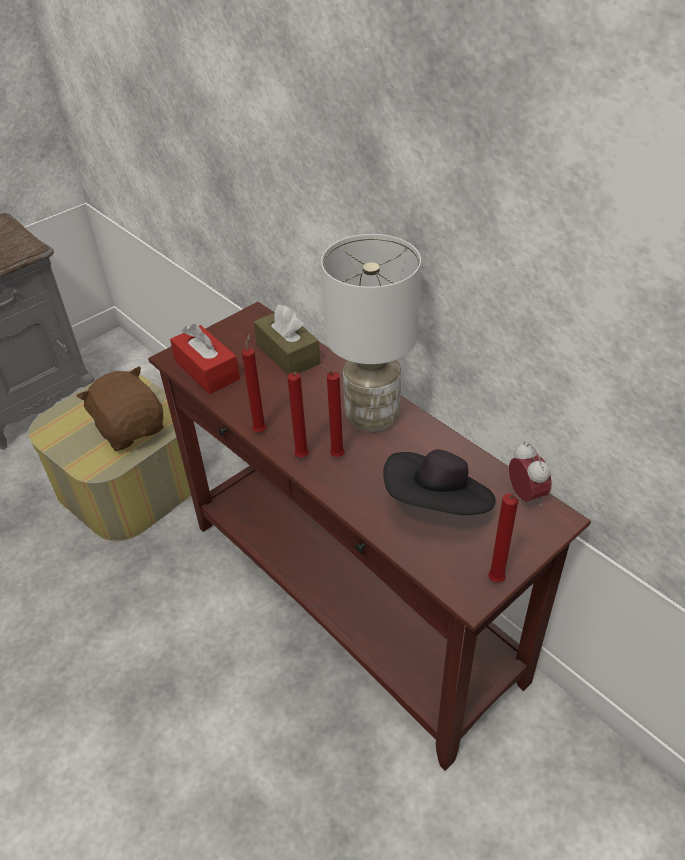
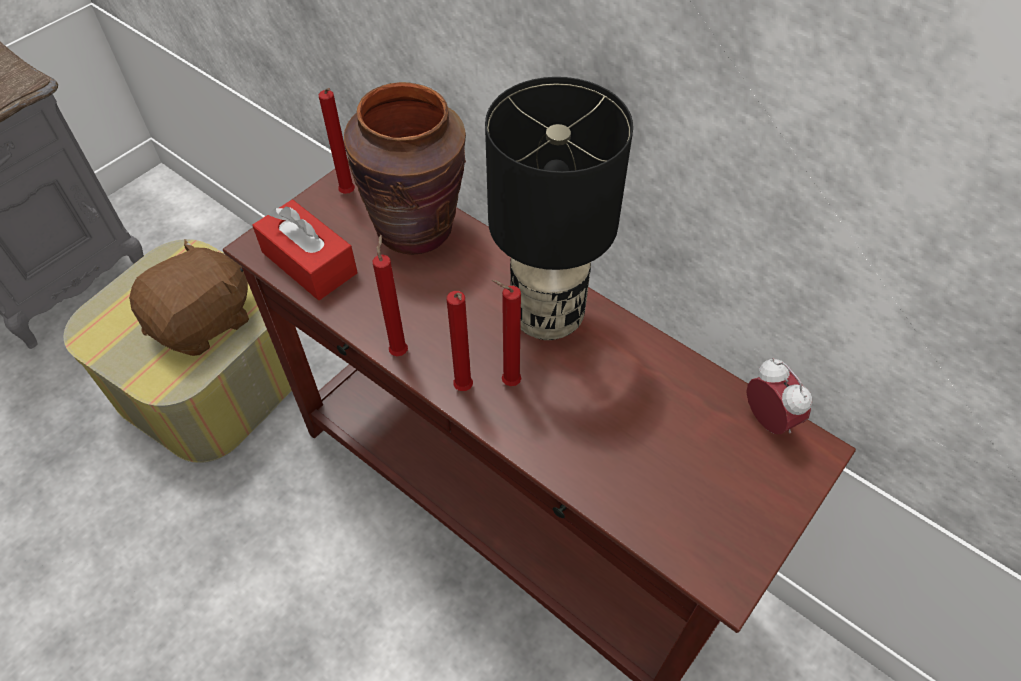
camera: 10 degrees left, 10 degrees up
(131, 429) = (204, 322): brown plush toy -> brown plush toy turned 90 degrees clockwise
(288, 354) = (416, 228): brown tissue box -> brown vase
(372, 416) = (547, 315): white table lamp -> black table lamp
(438, 504) = (658, 445): black hat -> none
(497, 582) = (756, 556): red candle -> red candle (348, 195)

